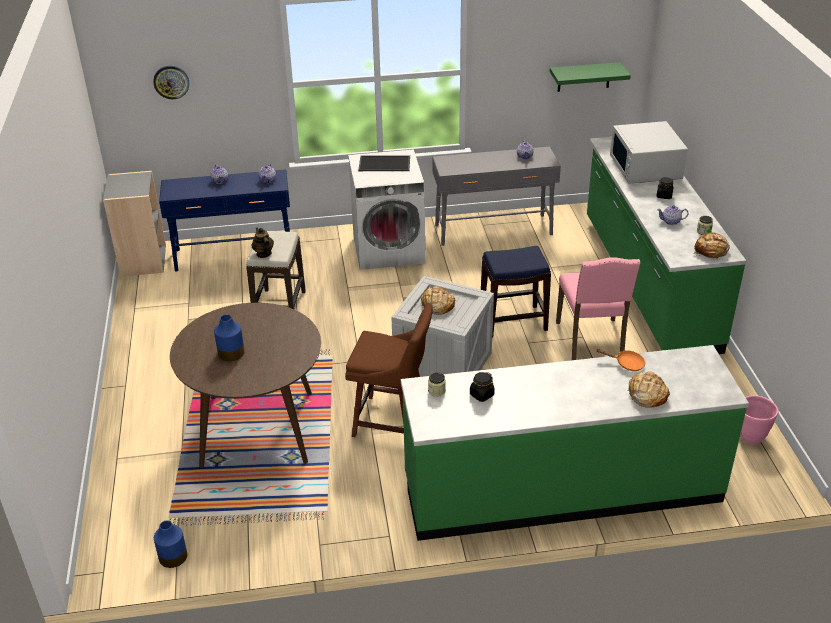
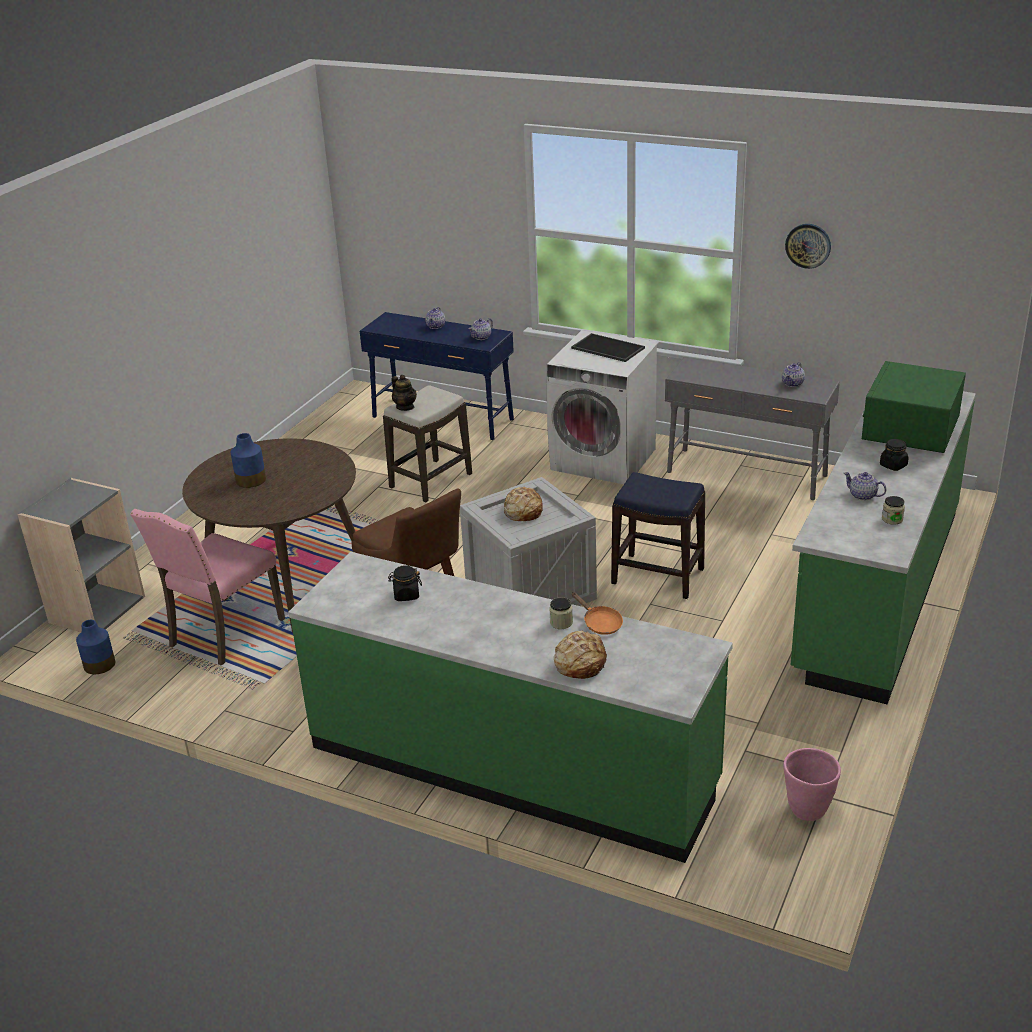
camera: 35 degrees right, 5 degrees down
(143, 260) = (356, 398): grey bookcase -> grey bookcase (97, 608)
(171, 82) = (409, 202): wall clock -> wall clock (808, 245)
(263, 254) = (405, 407): teapot -> teapot turned 135 degrees clockwise
(436, 391) = (368, 575): jar -> jar (561, 623)
(584, 77) = (902, 296): green shelf -> none
(591, 341) = (727, 629): pink chair -> pink chair (223, 633)
(645, 168) = (910, 429): white microwave -> green microwave
(711, 251) = (871, 543): bread -> none

